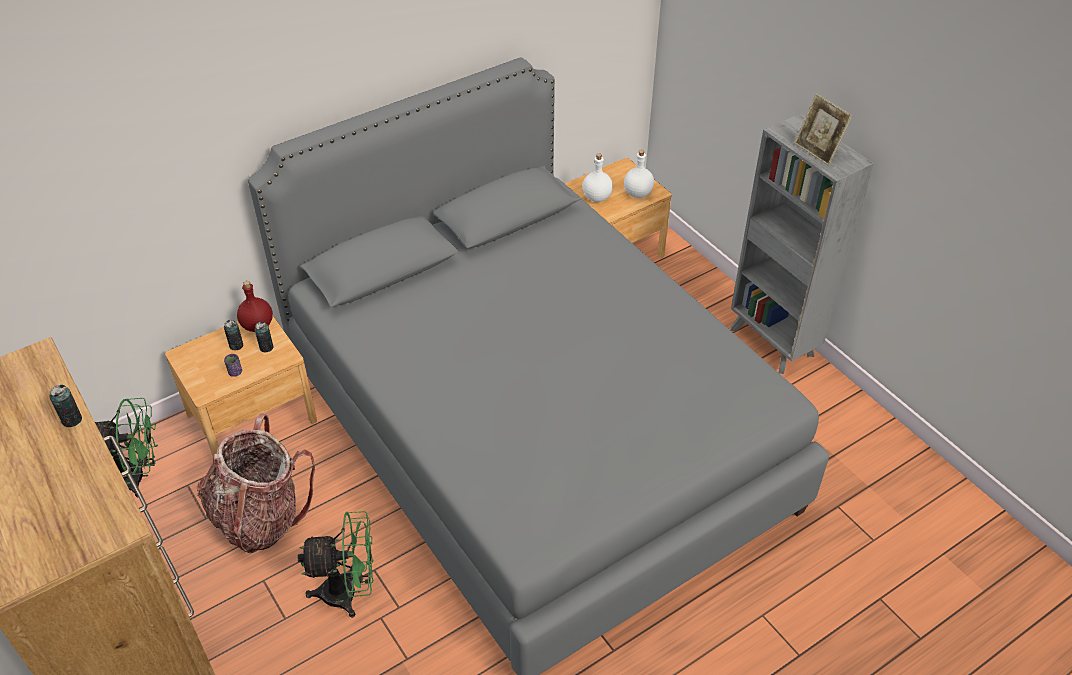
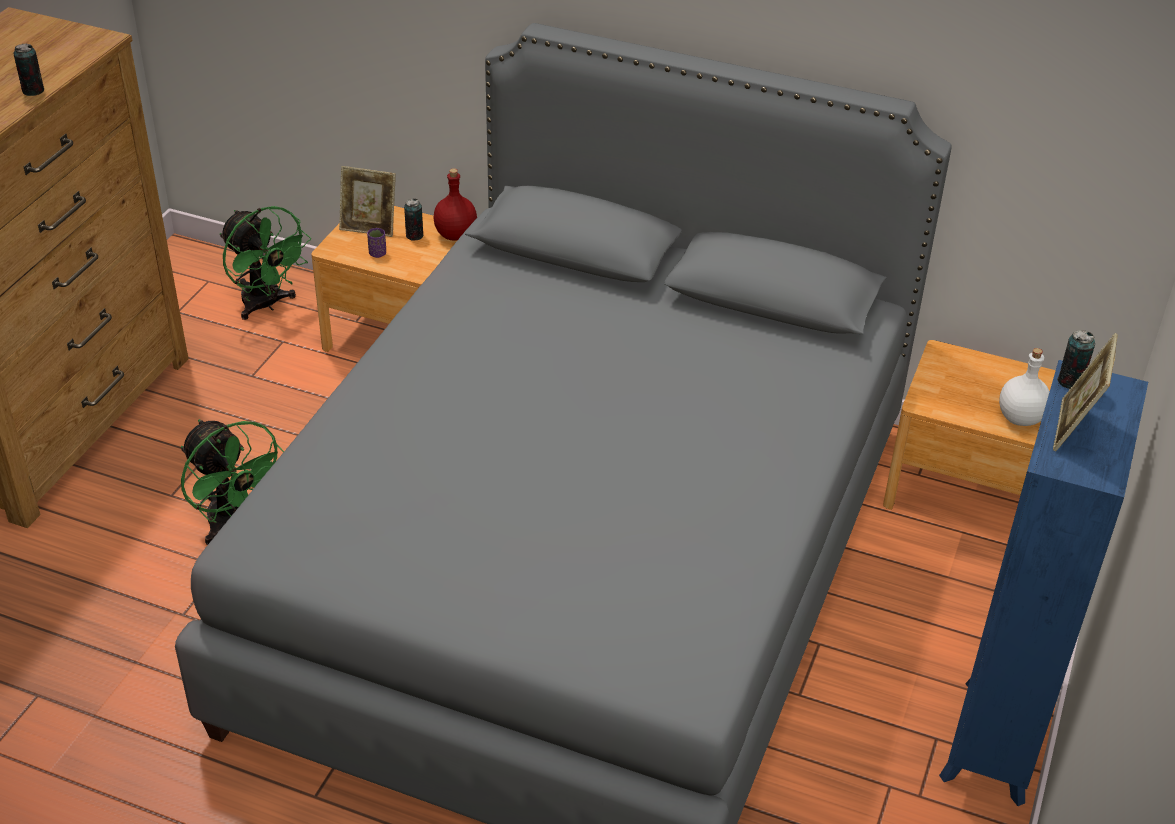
camera: 55 degrees right, 5 degrees down
(202, 364) = (369, 228): none -> picture frame
(260, 517) = (282, 411): backpack -> none
(266, 347) = (431, 256): can -> can (1070, 382)
(596, 197) = (964, 384): white bottle -> none
(772, 343) = (992, 743): grey bookcase -> blue bookcase

